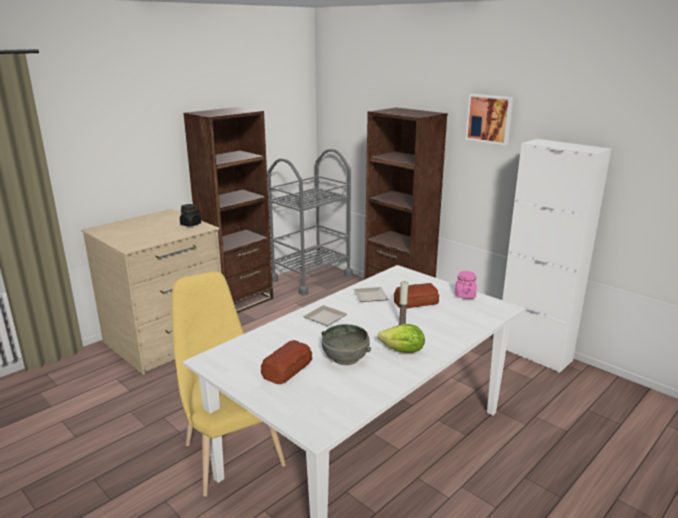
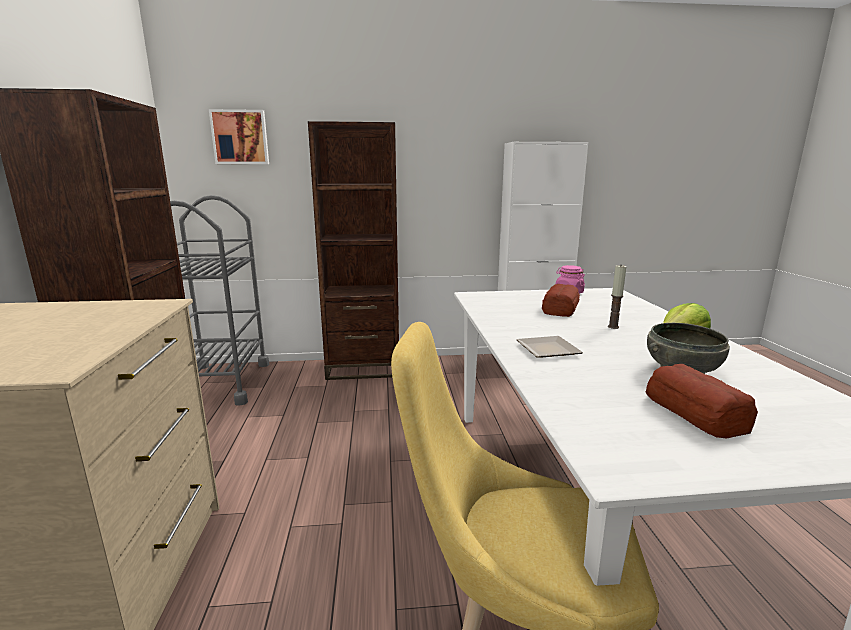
camera: 50 degrees left, 5 degrees down
(191, 224) = (119, 307): black jar -> none
(369, 297) = (519, 319): plate -> none
(490, 118) = (446, 129): picture -> picture (240, 137)

